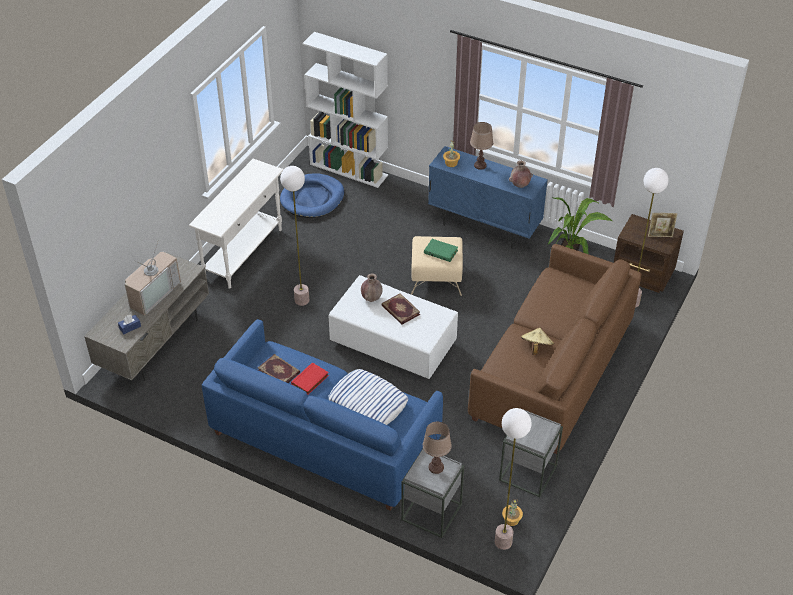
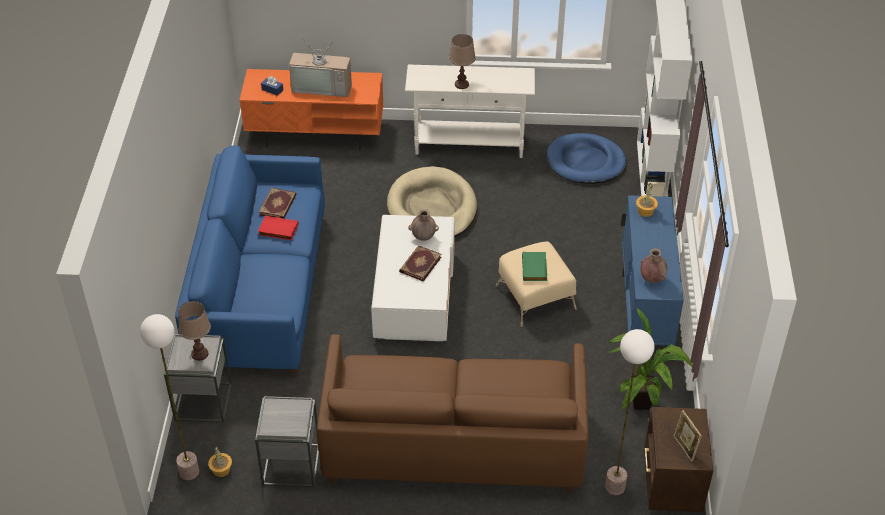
camera: 65 degrees right, 0 degrees up
(154, 342) = (316, 134): grey tv stand -> orange tv stand
(302, 300) = (432, 208): floor lamp -> beige dog bed
(368, 403) = (270, 280): pillow -> none
(480, 165) = (660, 236): brown table lamp -> brown table lamp (461, 84)
(536, 347) = (423, 388): beige hat -> none

